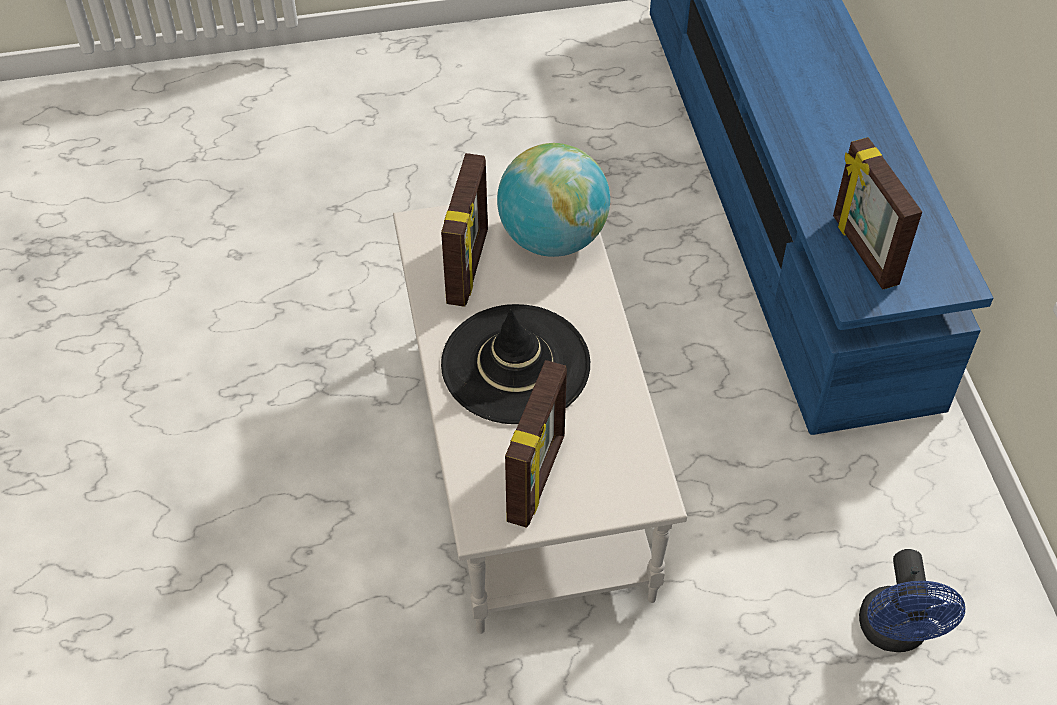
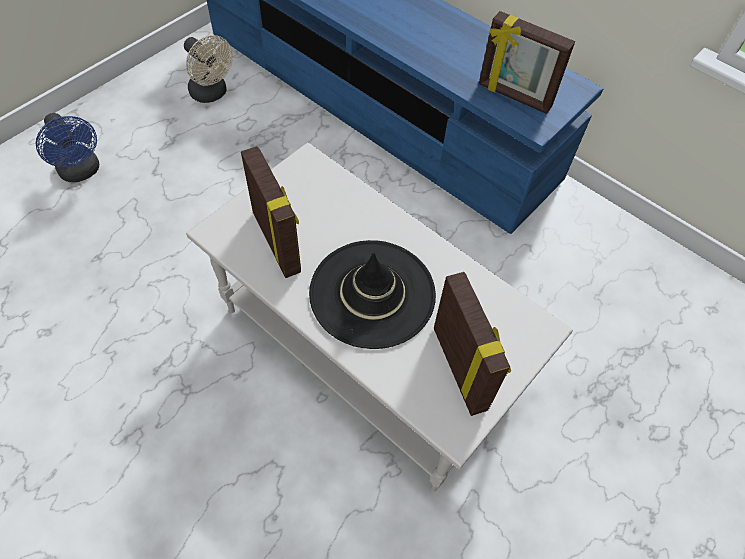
camera: 40 degrees left, 5 degrees up
(552, 238) = (318, 189): globe -> none
(590, 87) = (212, 94): none -> beige fan
(894, 634) = (647, 322): blue fan -> blue fan (82, 172)

